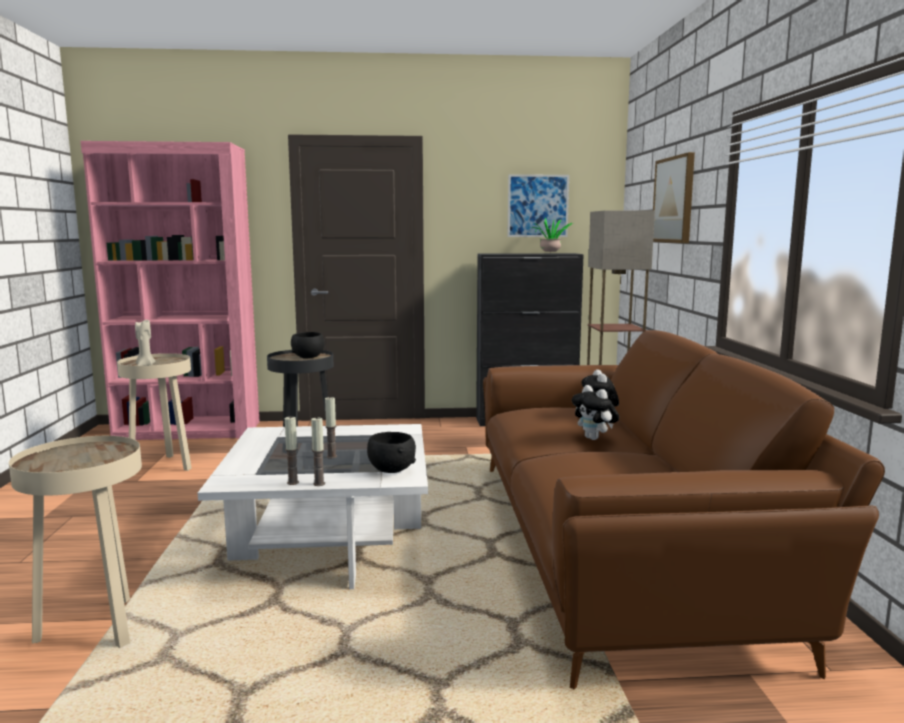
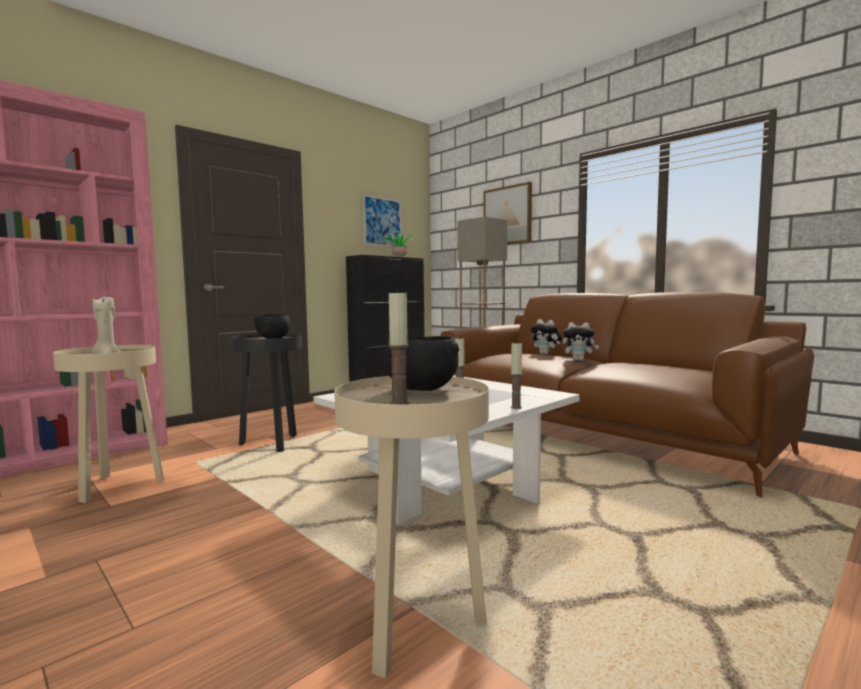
camera: 40 degrees left, 5 degrees down
(293, 482) = (496, 411): candle -> candle (399, 403)
(391, 470) = (527, 392): black bowl -> black bowl (420, 389)

